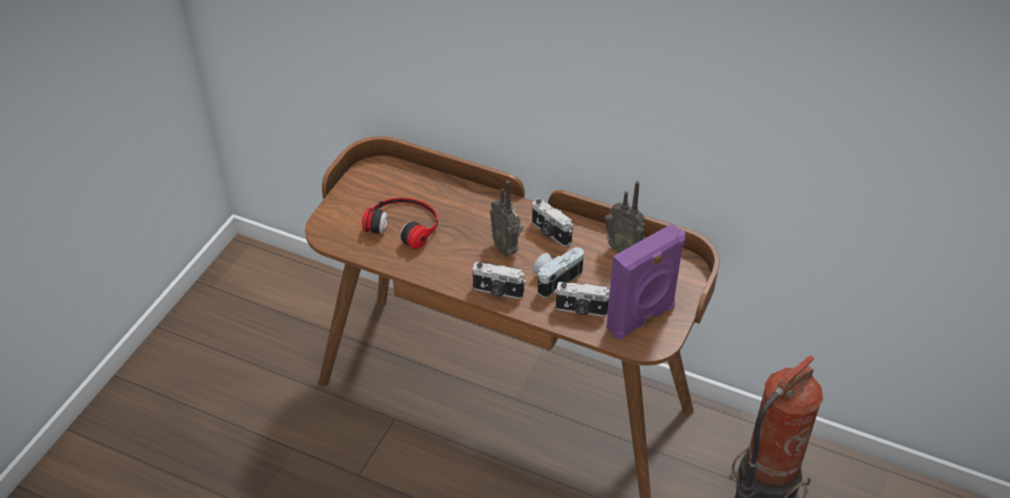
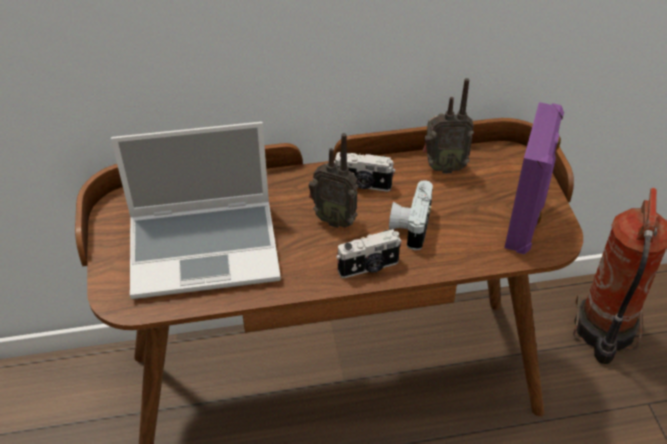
camera: 35 degrees left, 0 degrees up
(404, 224) = (206, 248): headphones -> laptop
(581, 310) = (465, 243): camera -> none

